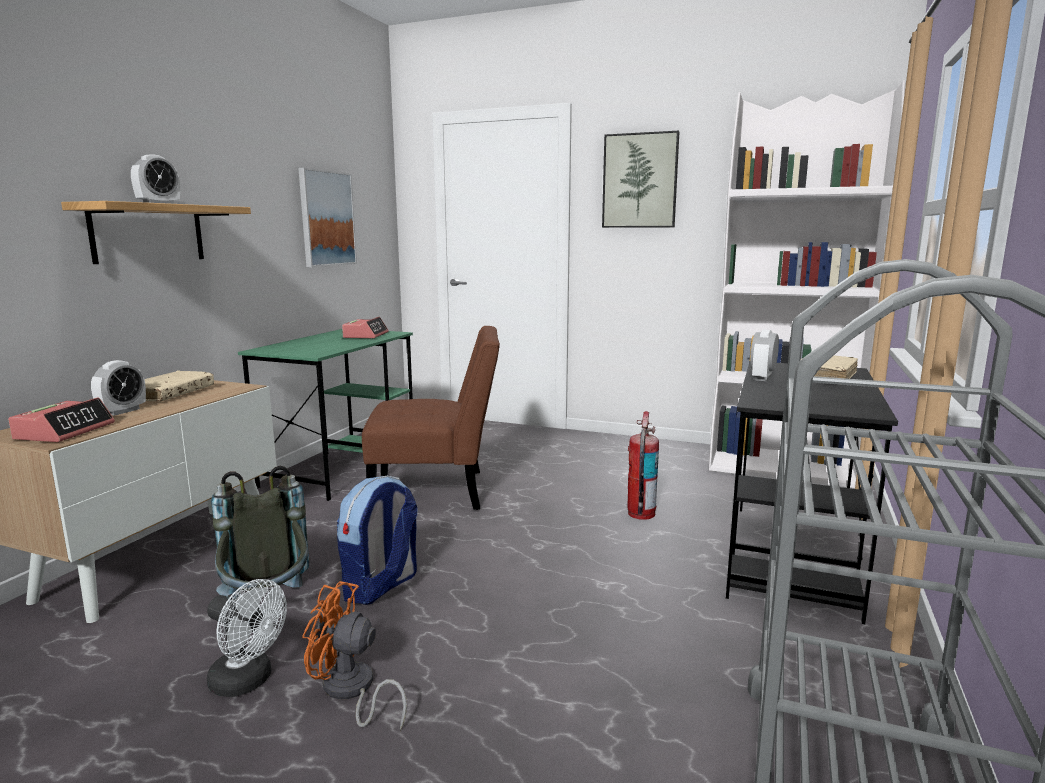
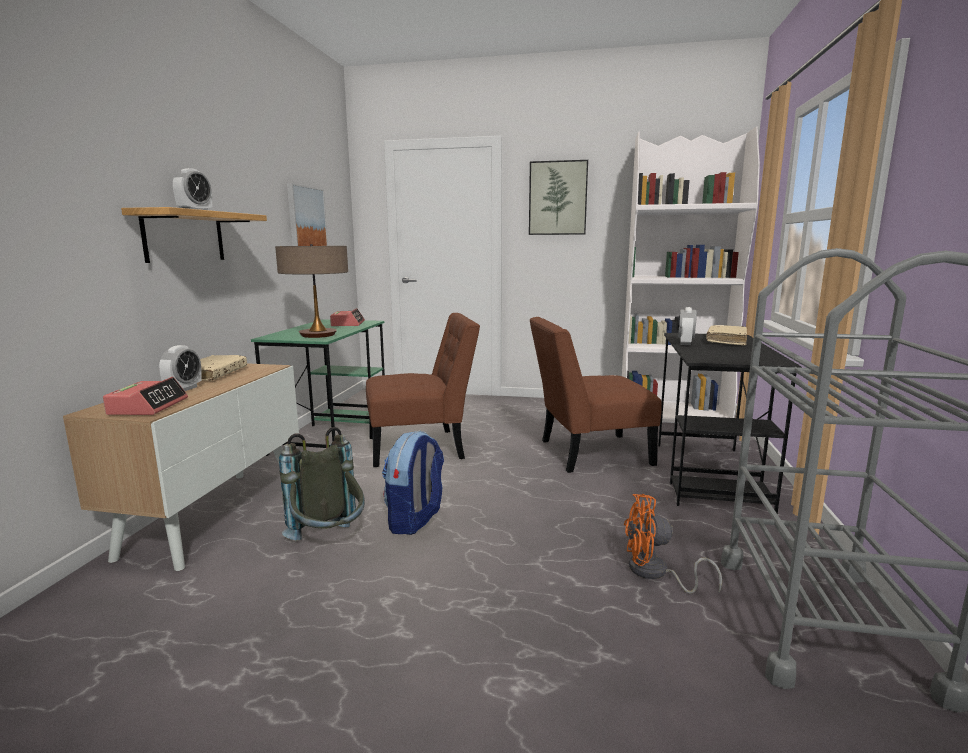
camera: 10 degrees left, 0 degrees up
(248, 681) = (345, 599): white fan -> none
(316, 349) = (318, 335): none -> table lamp
(351, 691) = (434, 597): orange fan -> orange fan (655, 573)
(640, 514) = (588, 453): fire extinguisher -> brown chair

